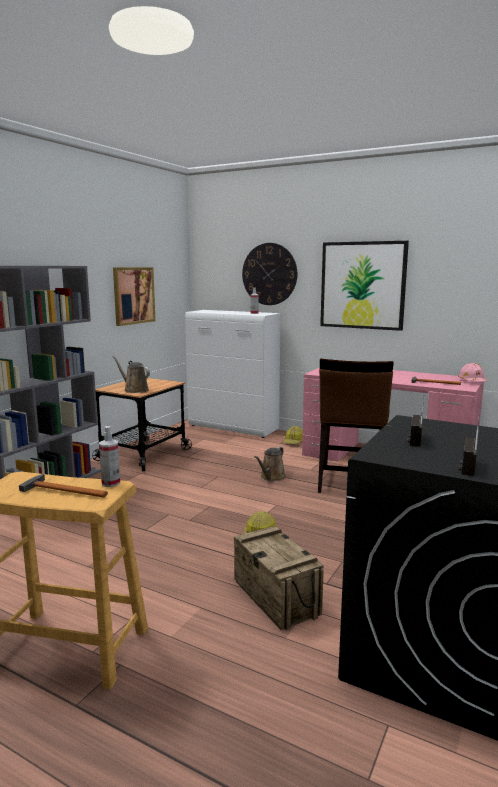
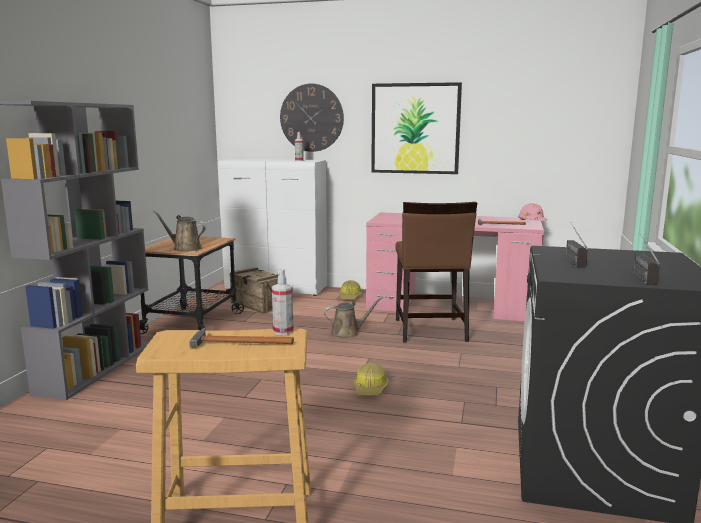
camera: 15 degrees left, 0 degrees up
(133, 295) = (165, 141): picture -> none
(271, 477) = (348, 333): brown watering can -> brown watering can turned 120 degrees counterclockwise
(276, 597) = (422, 441): crate -> crate (258, 304)

